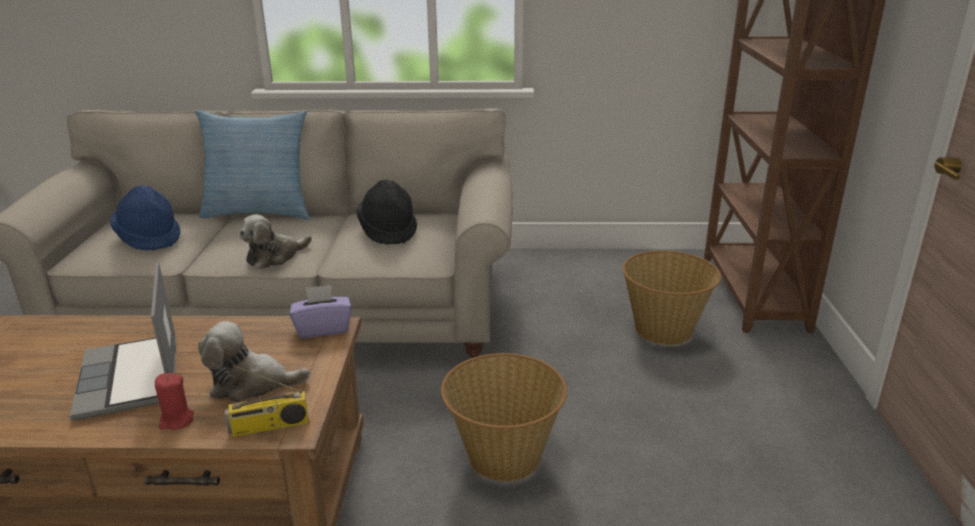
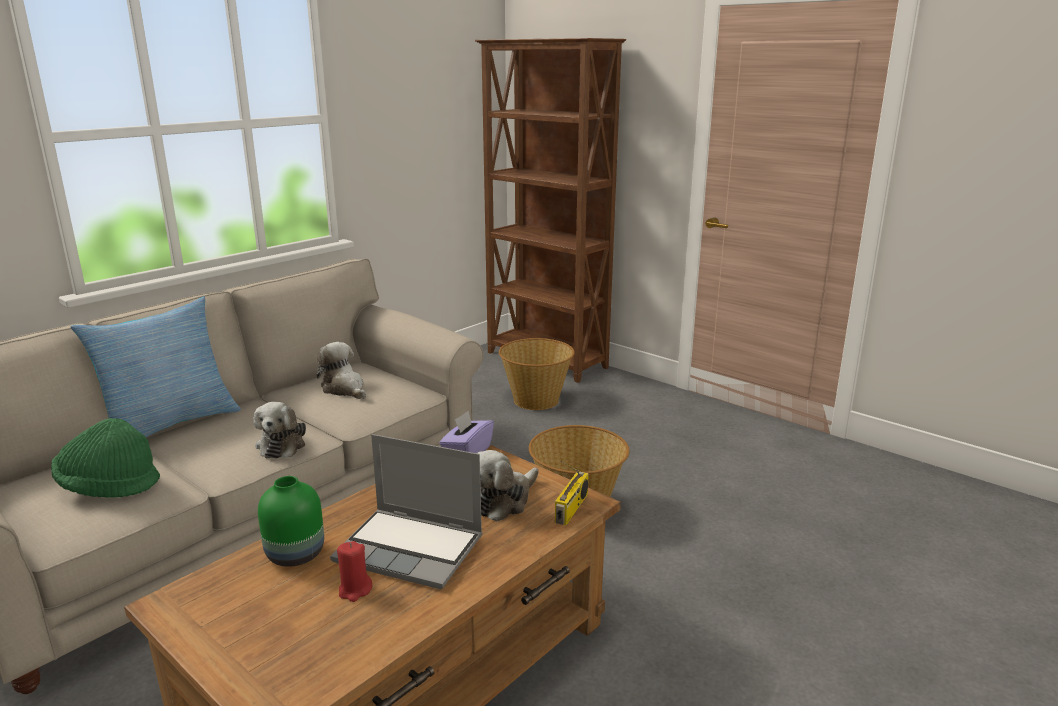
camera: 50 degrees left, 5 degrees down
(90, 338) = (295, 555): none -> green vase
(149, 238) = (109, 486): blue hat -> green hat
(176, 421) = (510, 543): red candle -> red candle (355, 590)
(388, 231) = (344, 389): black hat -> plush toy

